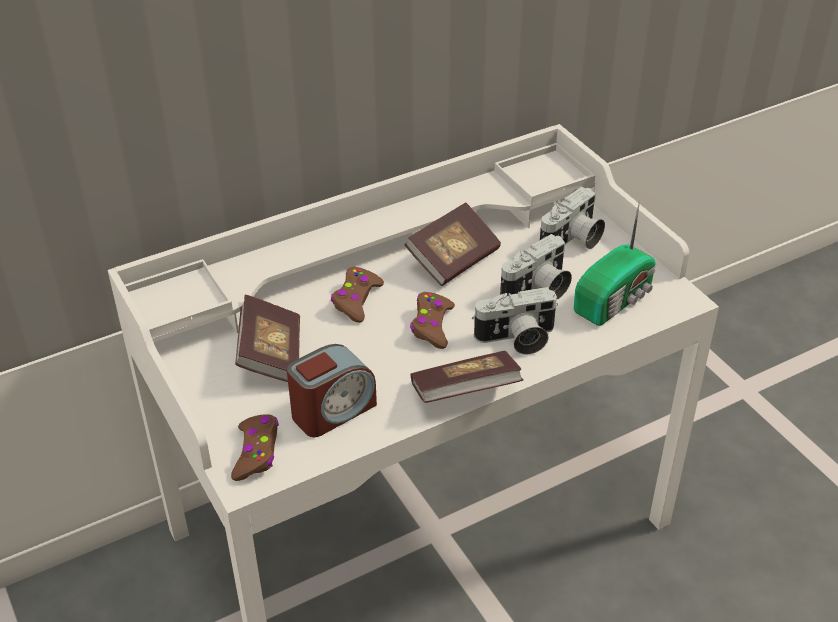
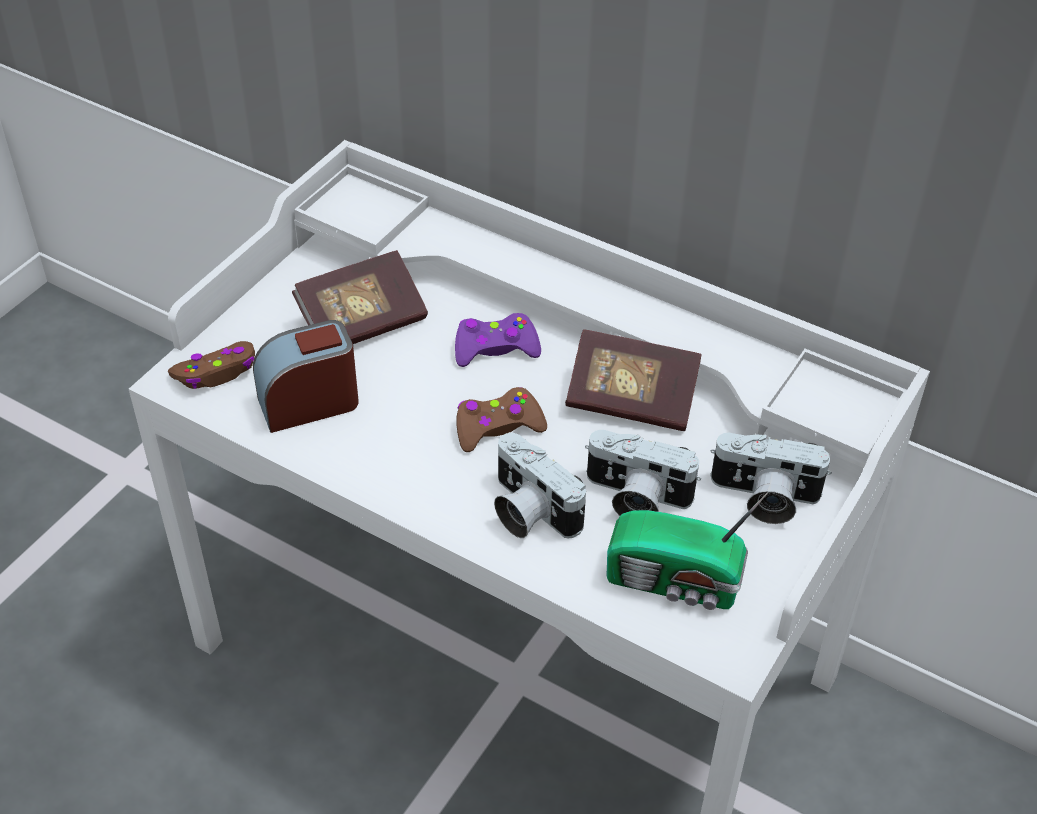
camera: 60 degrees right, 5 degrees up
(333, 411) = (309, 403): alarm clock -> alarm clock turned 135 degrees clockwise
(356, 300) = (495, 348): brown game controller -> purple game controller
(465, 393) = (405, 498): book -> none

